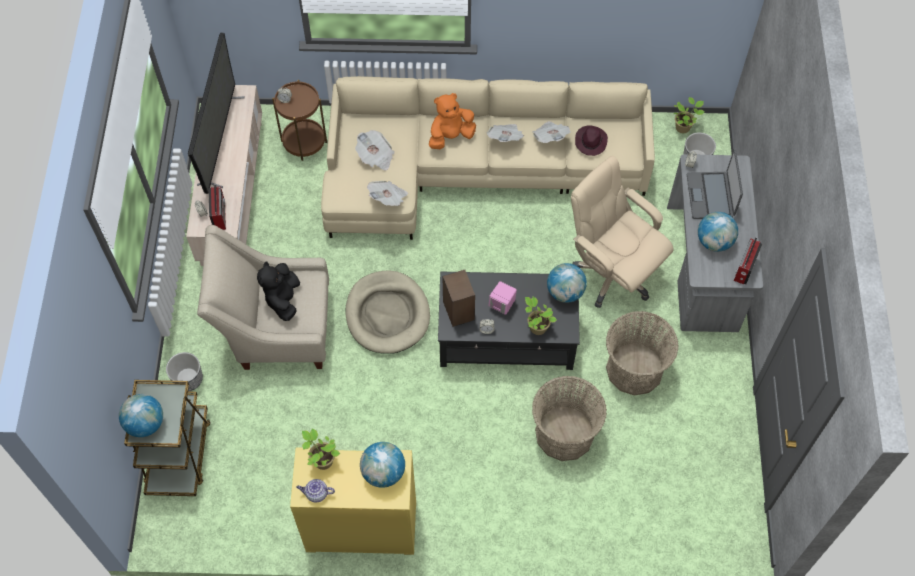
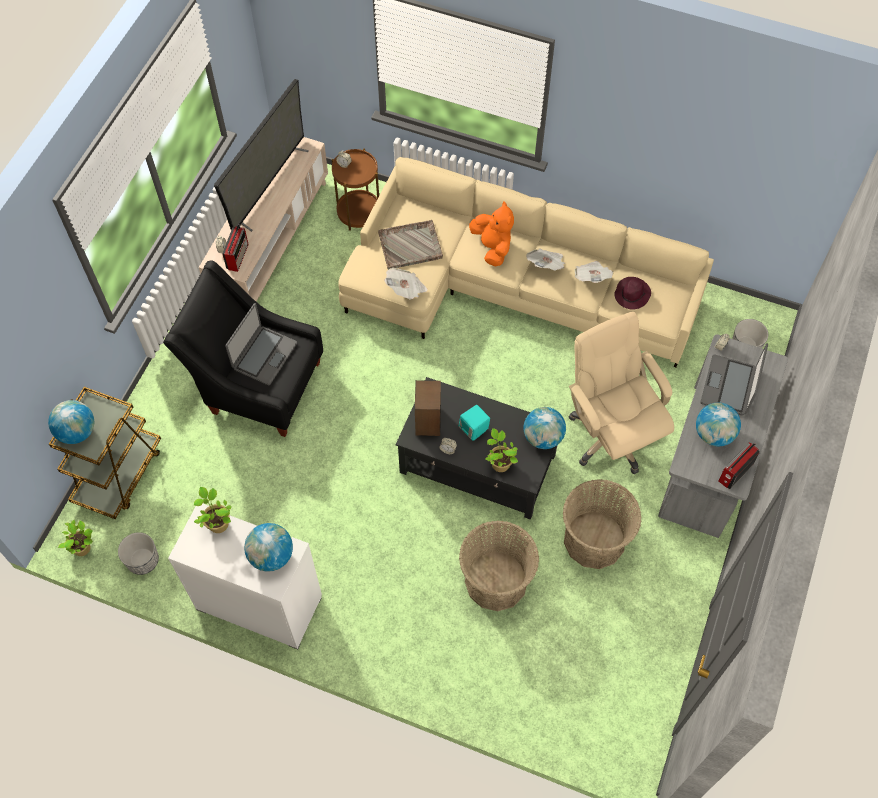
camera: 20 degrees right, 0 degrees up
(188, 379) = (156, 405): planter -> planter (142, 560)
(276, 329) = (258, 384): beige armchair -> black armchair
(283, 299) = (264, 356): black plush toy -> laptop
(316, 494) = (198, 554): teapot -> none
(361, 527) = (258, 604): yellow cabinet -> white cabinet
(375, 157) = (411, 245): newspaper -> grey tray
(387, 314) = (369, 404): beige dog bed -> none
(450, 136) = (492, 247): orange plush toy -> orange plush toy turned 75 degrees clockwise
(502, 304) = (474, 429): pink speaker -> turquoise speaker
(683, 127) = (745, 310): potted plant -> potted plant (83, 548)

